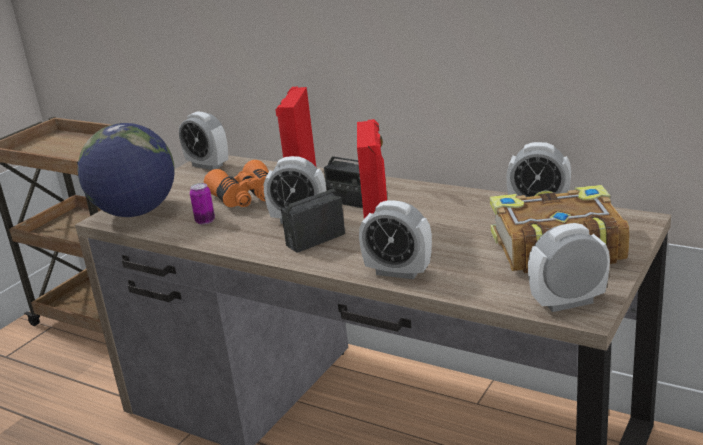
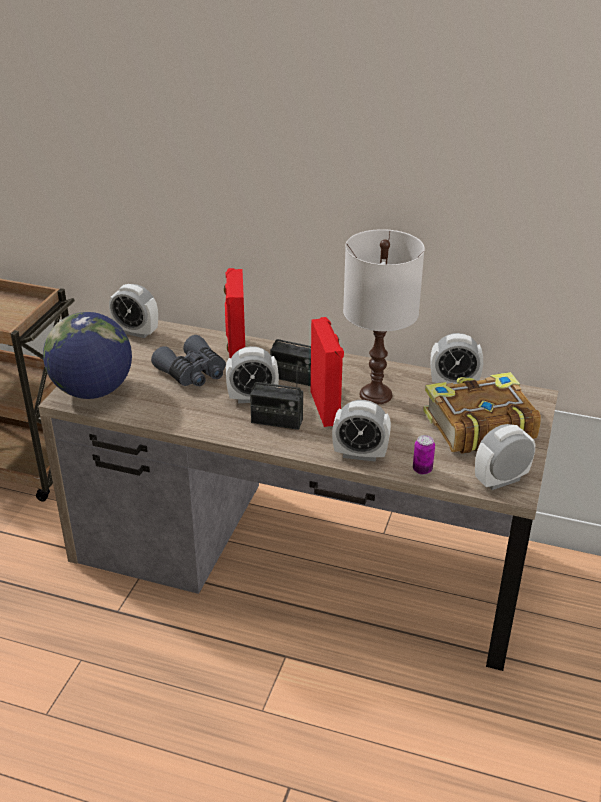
camera: 15 degrees left, 10 degrees up
(205, 221) = (166, 401): can -> can (422, 470)
(246, 198) = (193, 373): orange binoculars -> grey binoculars
(315, 239) = (277, 421): radio -> radio turned 120 degrees counterclockwise
(439, 217) = (375, 395): none -> white table lamp

